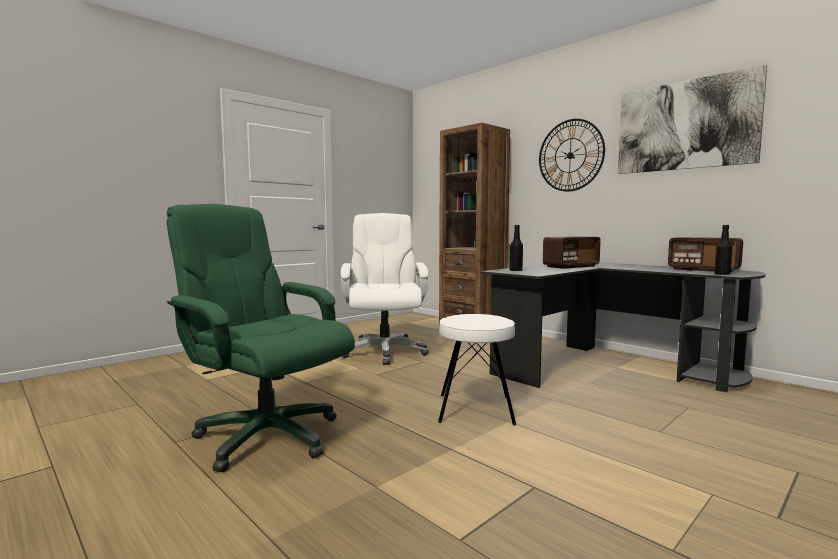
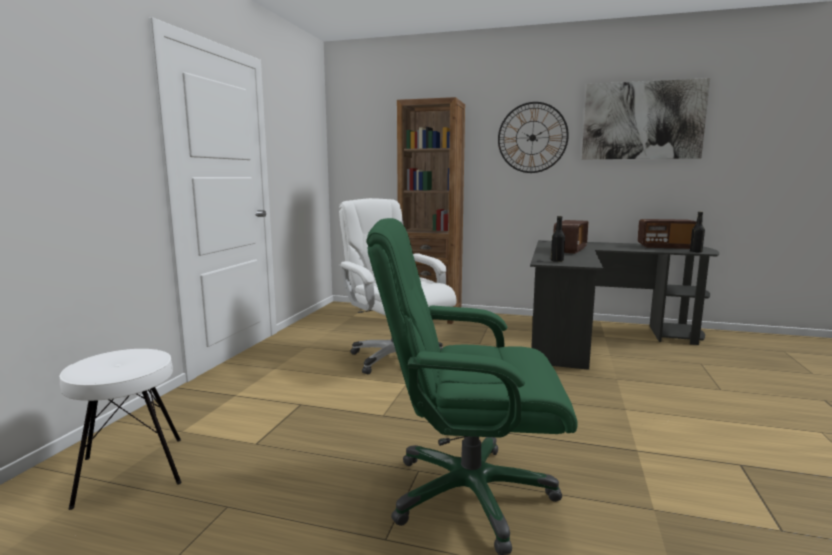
camera: 30 degrees left, 5 degrees up
(475, 409) = (583, 404): white stool -> white stool (130, 471)

